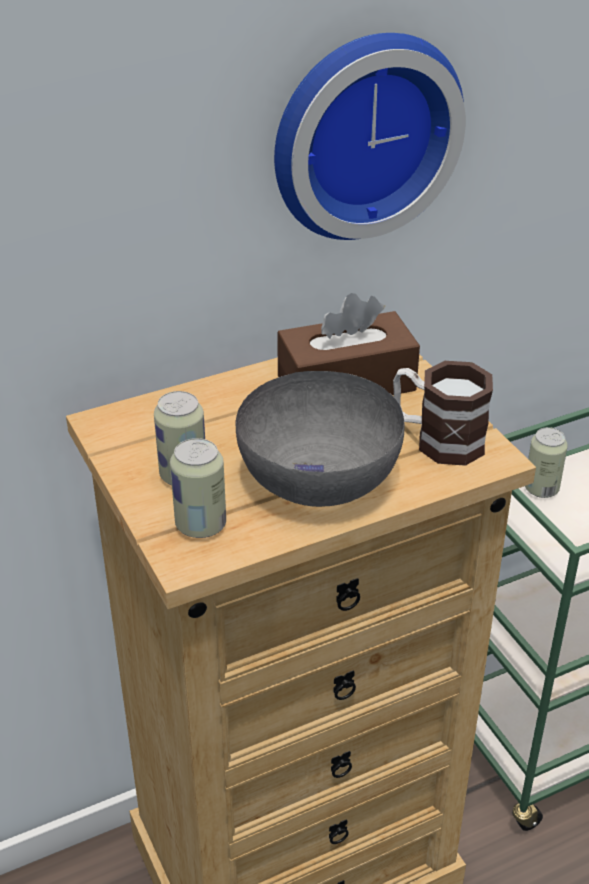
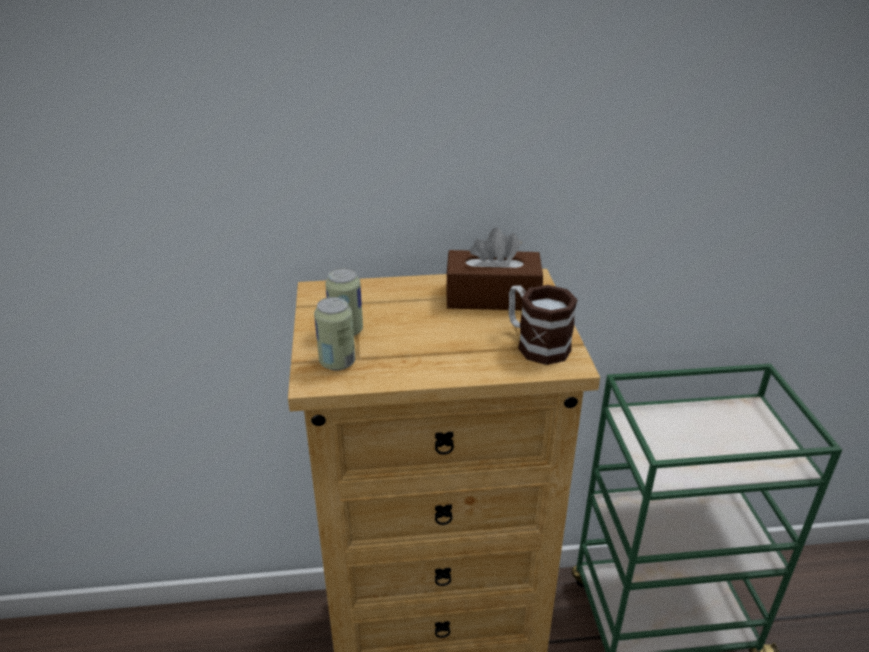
camera: 20 degrees right, 5 degrees down
(320, 479) = (436, 351): grey bowl -> none
(361, 133) = (532, 119): wall clock -> none
(541, 489) = (659, 419): can -> none

